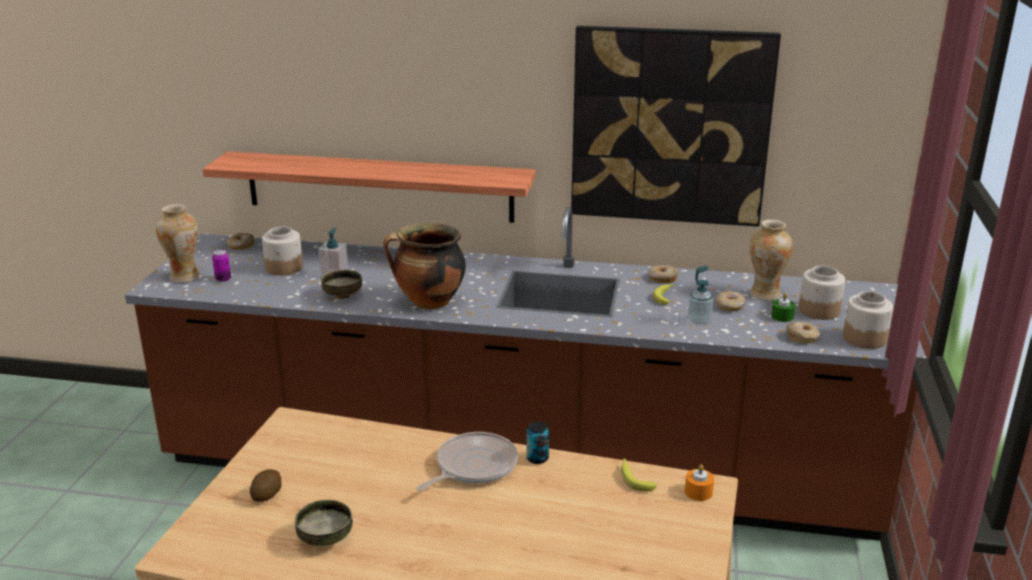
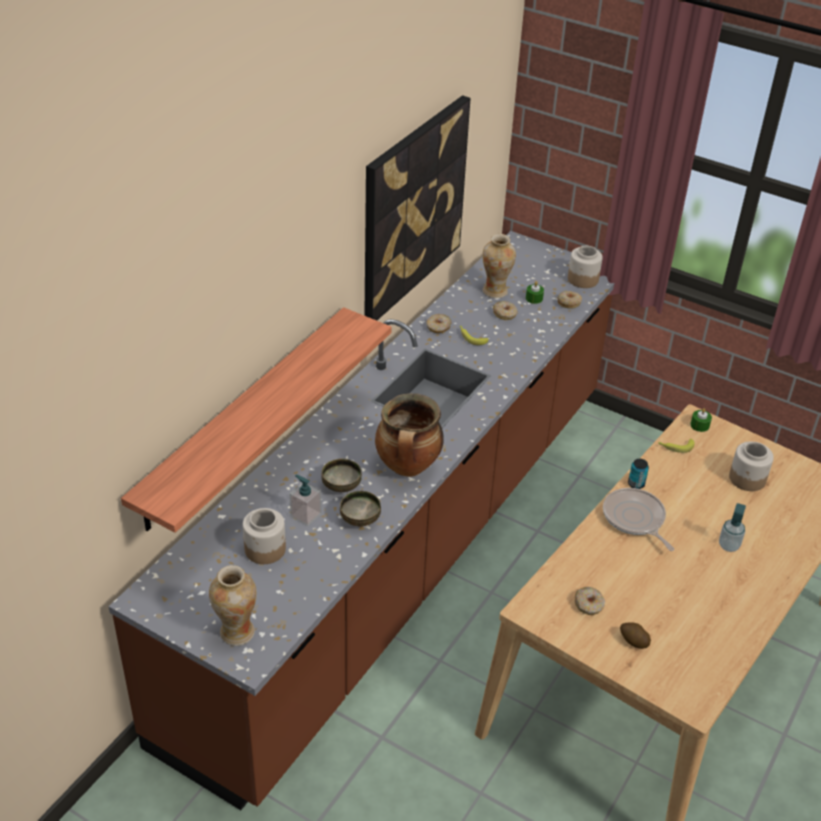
camera: 70 degrees left, 15 degrees up
(223, 279) = (264, 601): can -> none
(241, 246) = (178, 575): donut -> donut (589, 605)
(324, 539) = (700, 617): bowl -> bowl (341, 486)
(698, 492) = (699, 425): orange candle -> green candle
(699, 321) = (521, 337): soap dispenser -> soap dispenser (728, 545)
(818, 311) = (533, 280): jar -> jar (747, 479)

